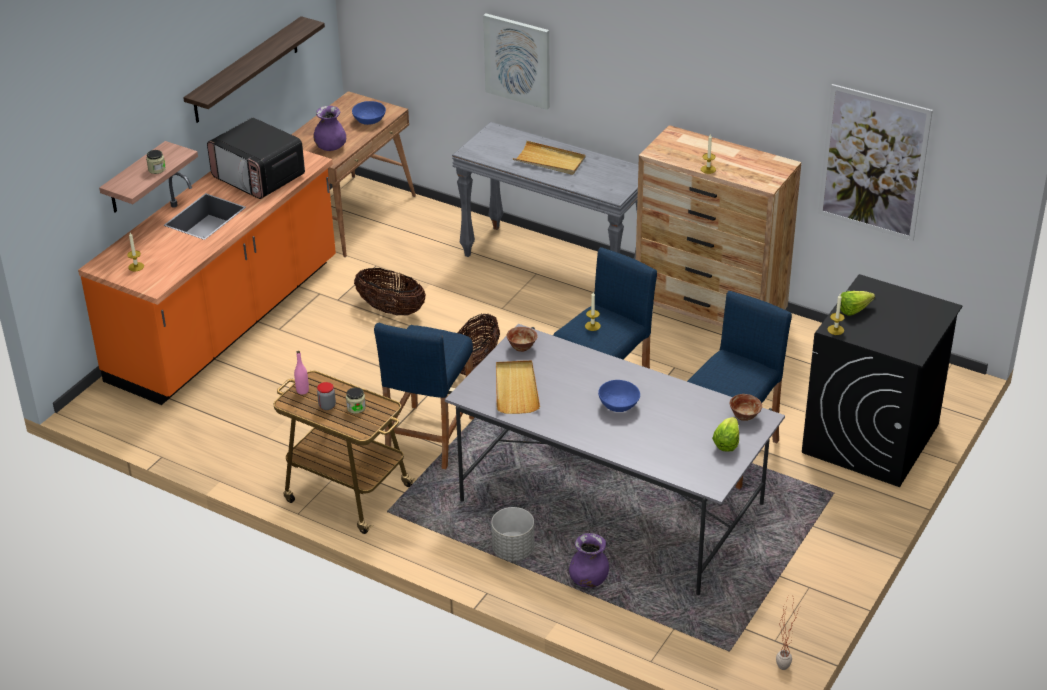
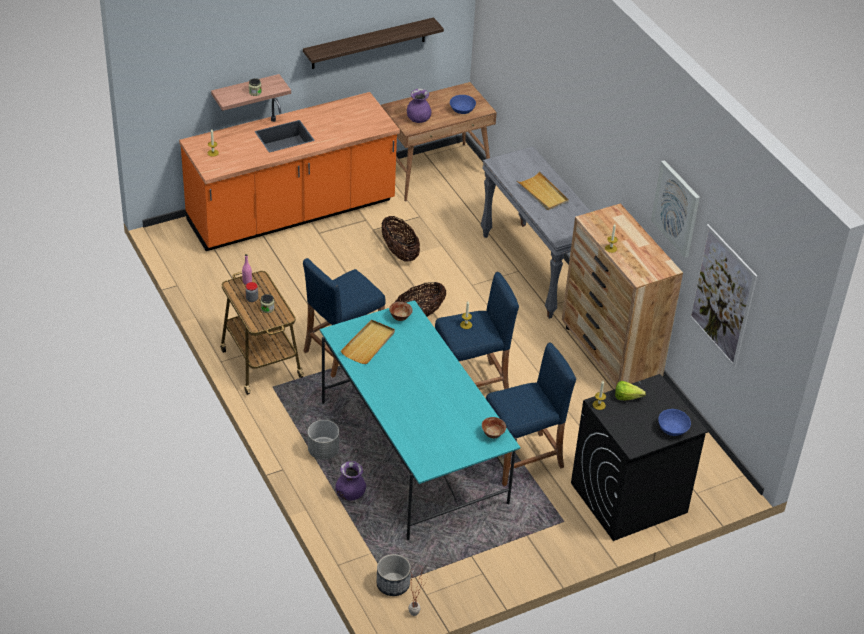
camera: 30 degrees right, 5 degrees up
(259, 177) = (341, 123): microwave -> none
(517, 60) = (554, 110): picture -> picture (676, 208)
(611, 502) = (413, 452): grey dining table -> turquoise dining table
(619, 405) = (421, 386): blue bowl -> blue bowl (672, 429)
(726, 443) = (462, 446): lettuce -> none
(730, 649) = (393, 584): none -> planter

